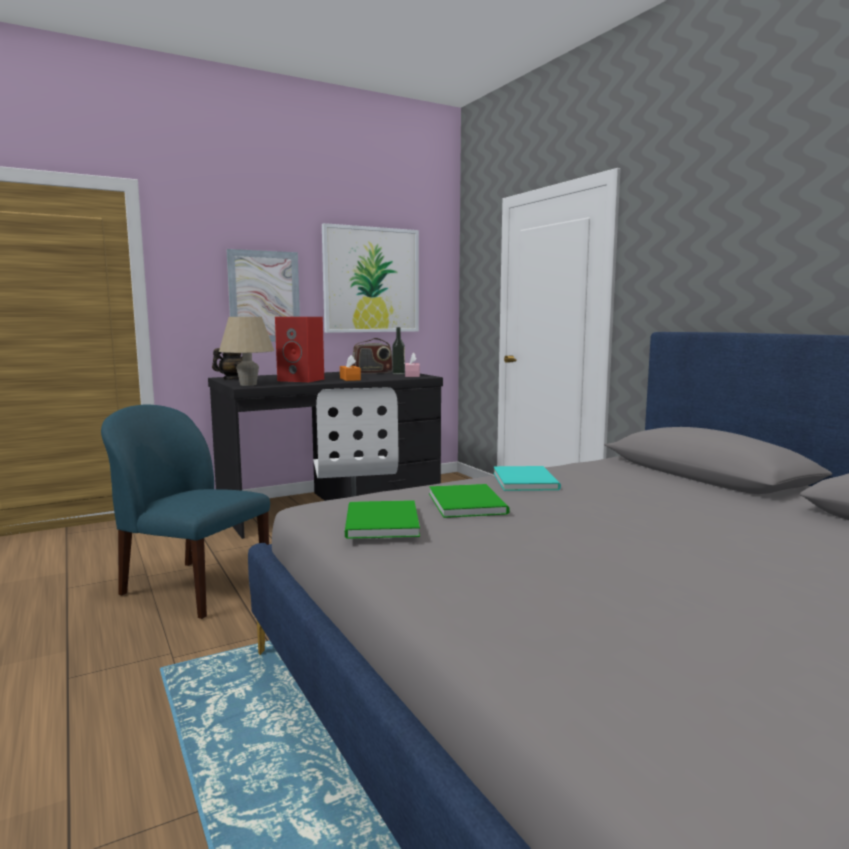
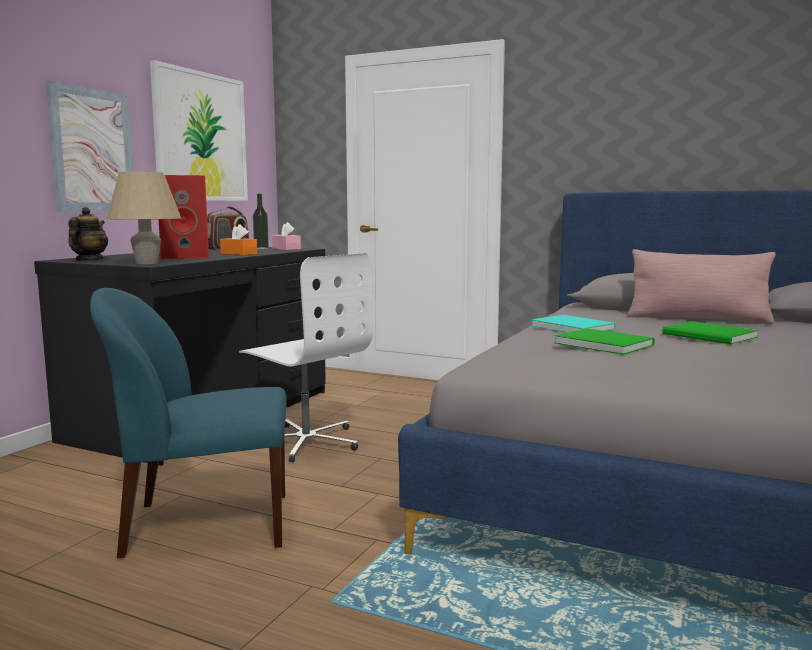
camera: 35 degrees left, 0 degrees up
(379, 523) = (597, 365): green book -> green book (710, 336)
(708, 493) = (697, 319): none -> pink pillow

